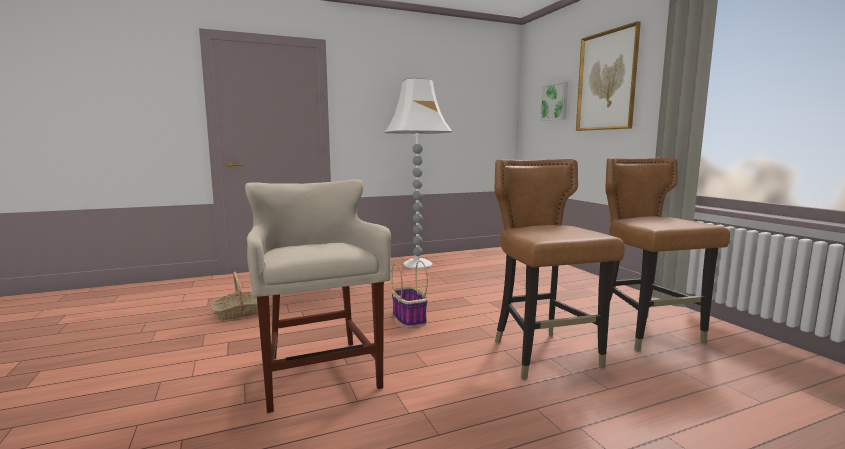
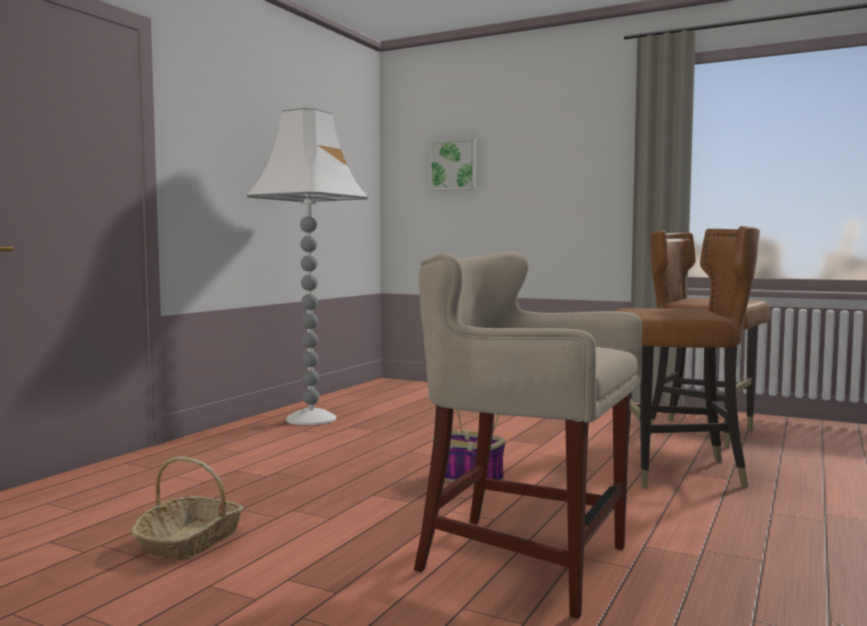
camera: 40 degrees left, 5 degrees down
(545, 356) = (678, 472): brown chair -> brown chair turned 150 degrees clockwise
(607, 81) = (542, 143): picture -> none

